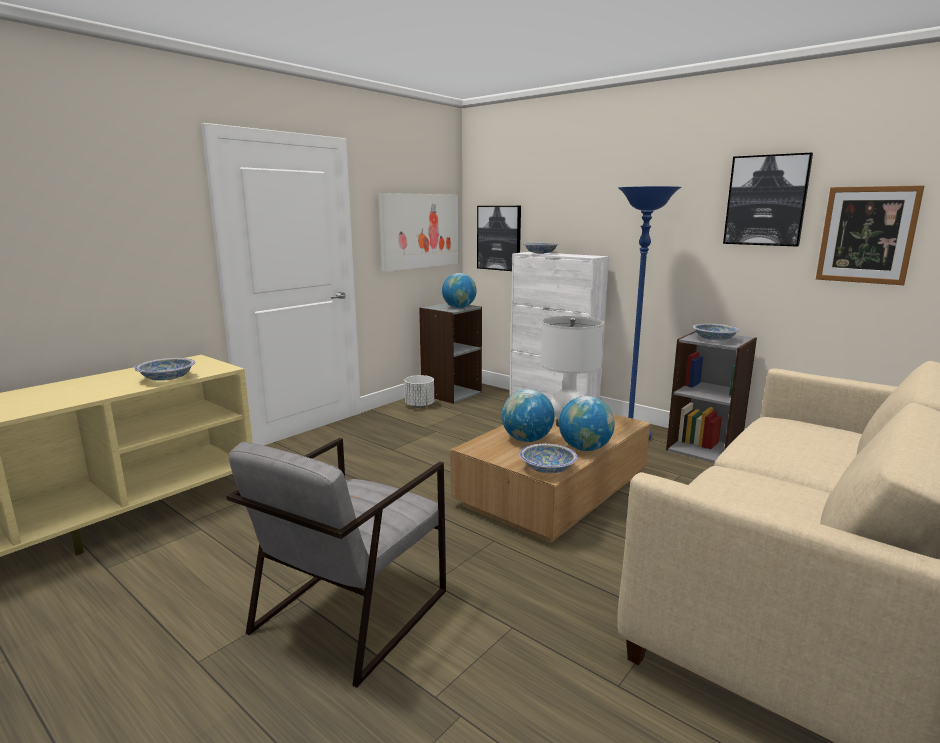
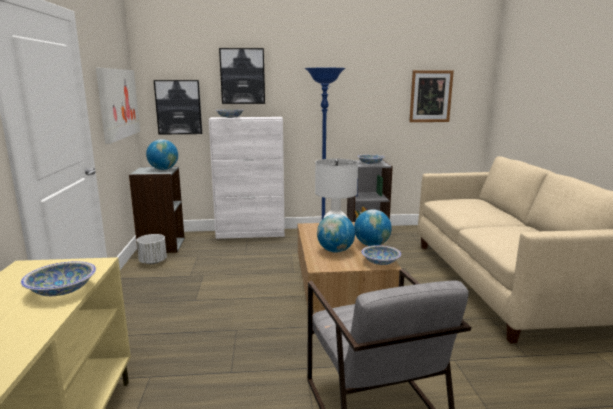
camera: 45 degrees left, 0 degrees up
(766, 200) = (380, 77): picture -> picture (242, 76)

